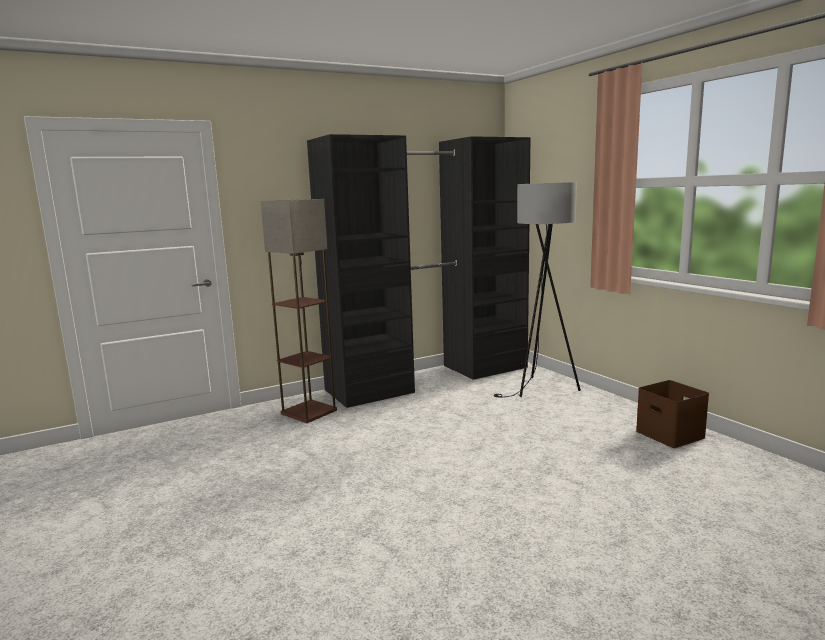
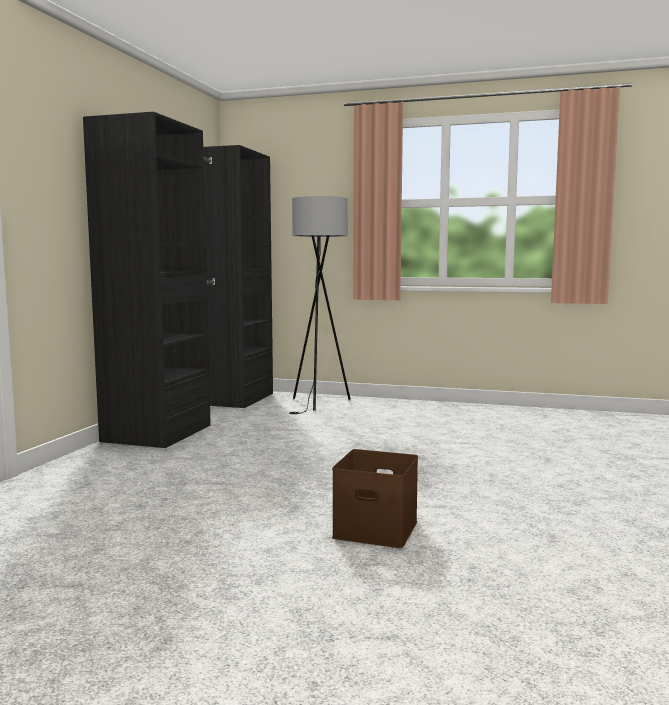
camera: 45 degrees left, 5 degrees down
(310, 412) = (130, 459): floor lamp -> none
(668, 434) = (458, 409): brown storage box -> brown storage box (373, 530)

